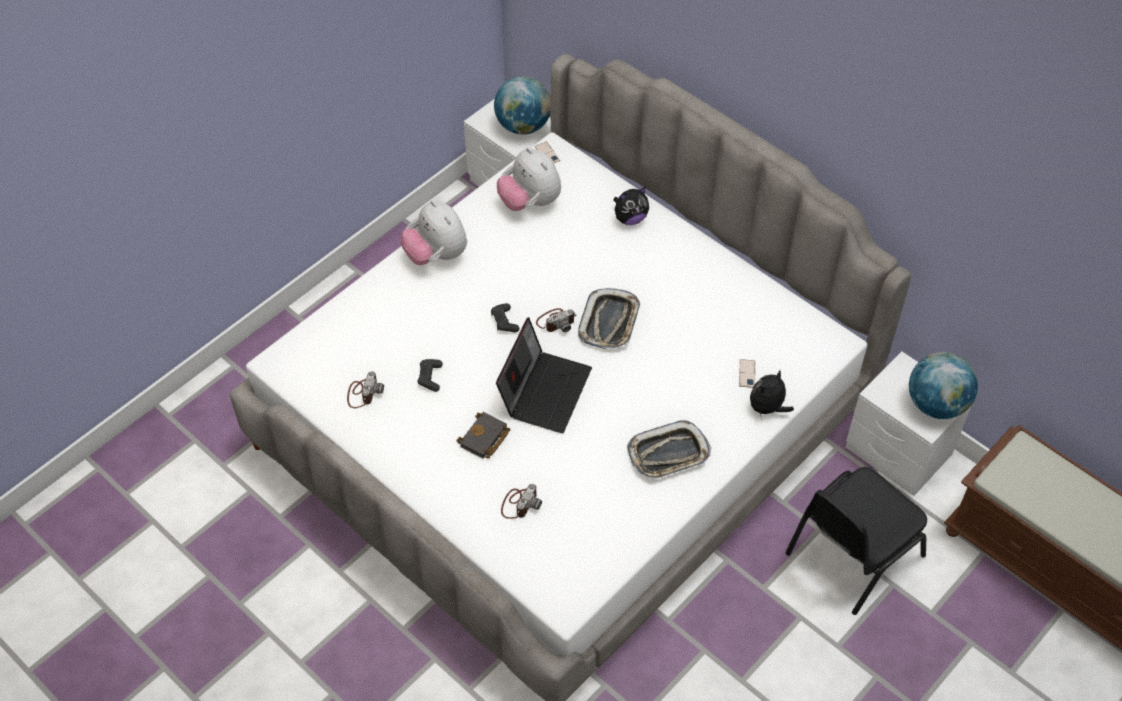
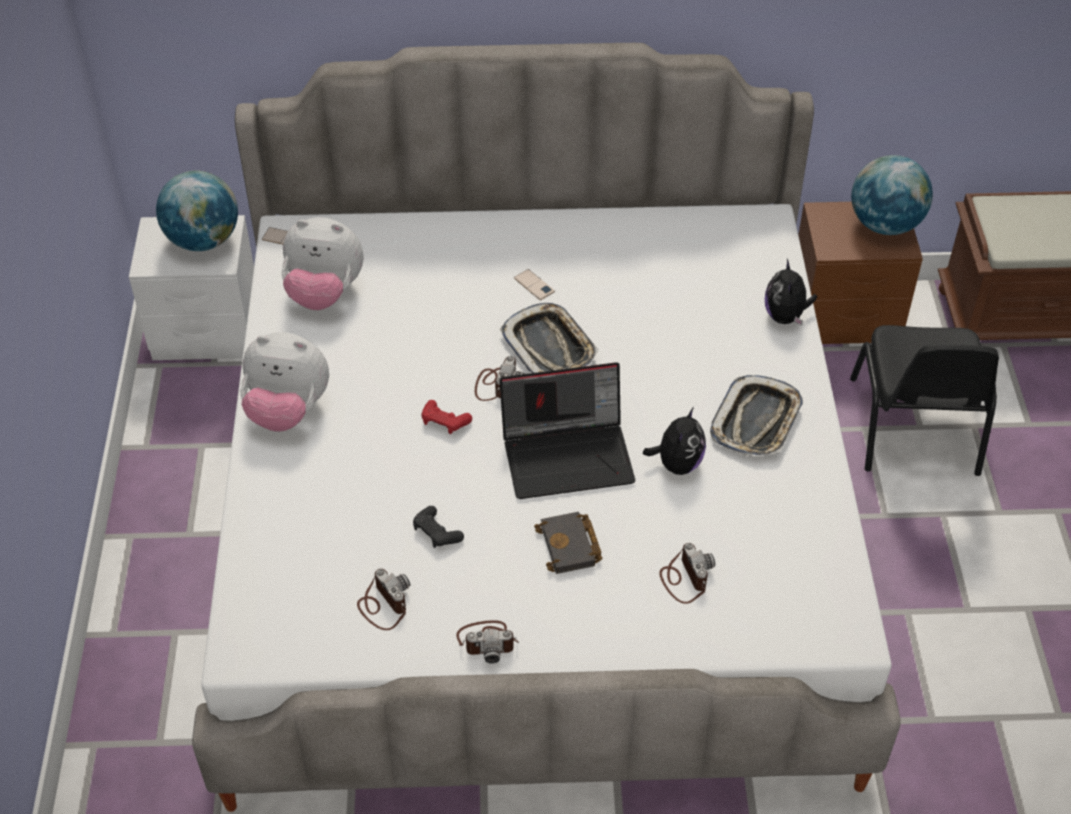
camera: 45 degrees left, 5 degrees down
(388, 452) = (487, 641): none -> camera
(504, 322) = (444, 422): black game controller -> red game controller
(544, 390) = (569, 454): laptop -> laptop turned 105 degrees clockwise
(630, 218) = (446, 242): plush toy -> plush toy (677, 464)
(747, 373) = (730, 300): phone -> phone (534, 285)
(898, 451) = (843, 316): white nightstand -> brown nightstand

